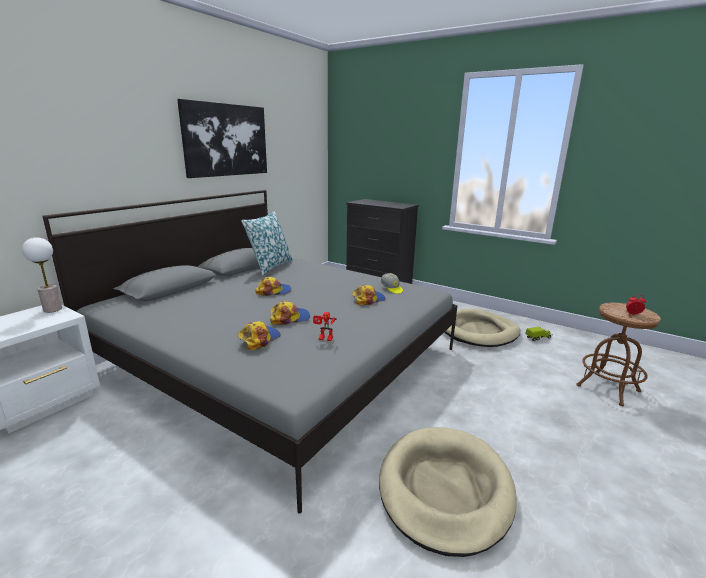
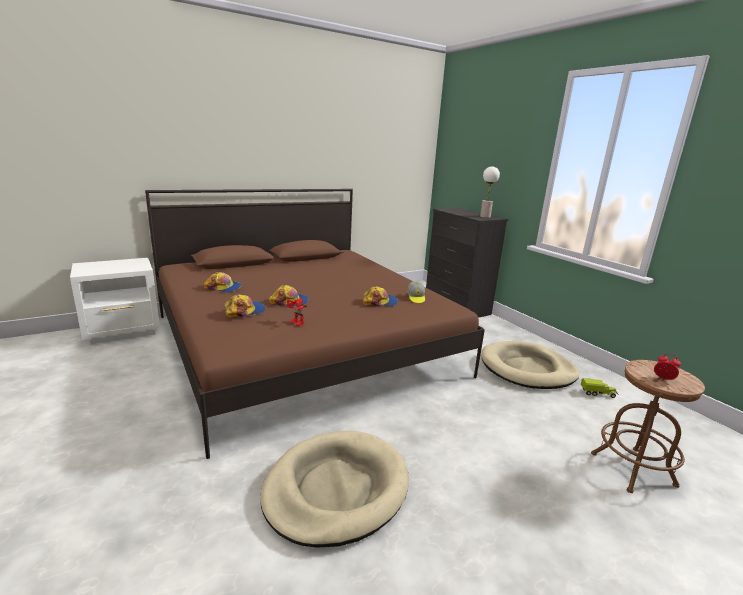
camera: 25 degrees right, 0 degrees up
(52, 309) = (140, 262): table lamp -> table lamp (485, 217)
(226, 140) = (314, 139): picture -> none
(270, 266) = (331, 260): pillow -> none
(274, 291) = (307, 279): cap -> cap (223, 288)
(279, 359) = (303, 344): grey bed -> brown bed

